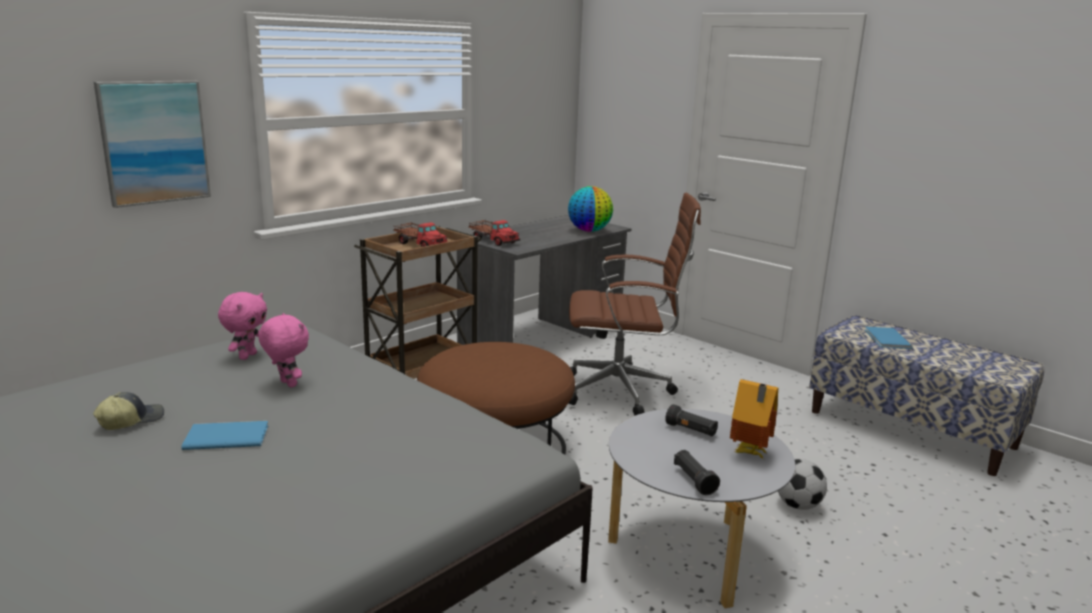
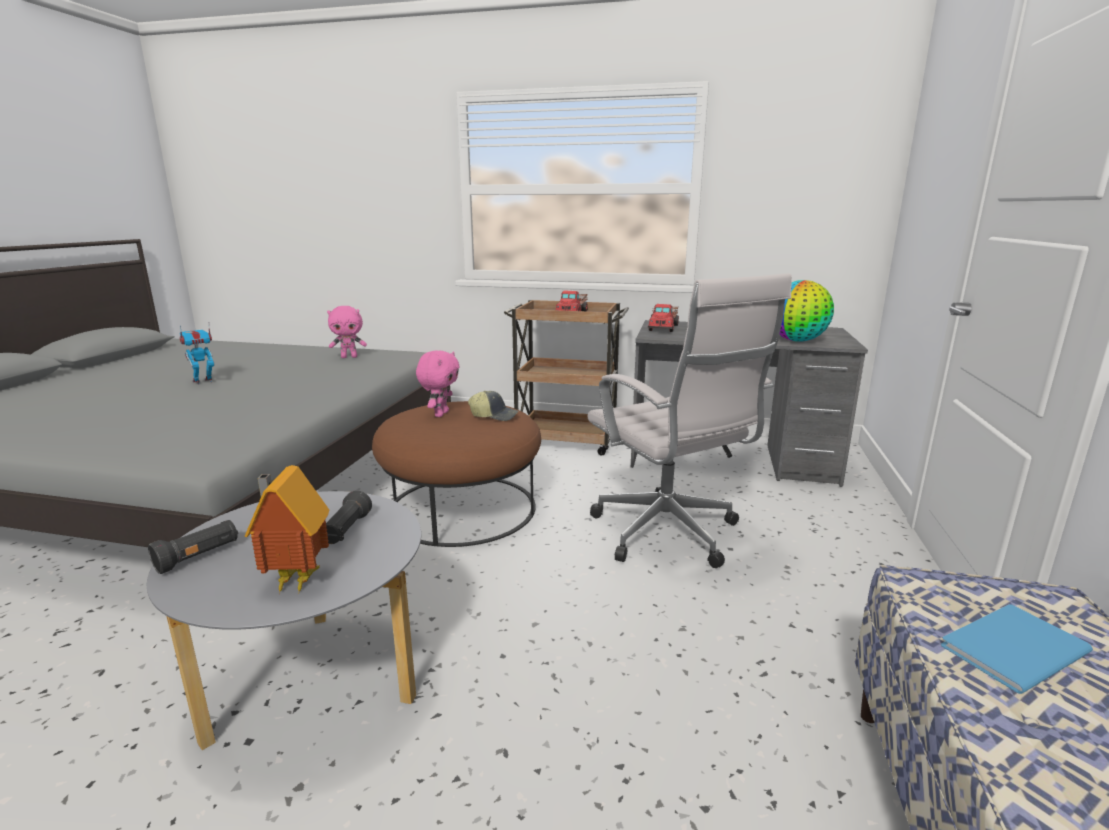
camera: 60 degrees right, 0 degrees up
(131, 420) = (223, 363): cap -> cap (494, 415)
(154, 142) = (387, 199): picture -> none
(225, 436) = (203, 381): blue book -> toy robot
(287, 384) = (306, 373): pink plush toy -> pink plush toy (440, 414)
(623, 392) = (669, 535): brown office chair -> white office chair
(798, 505) = (503, 763): football -> none

